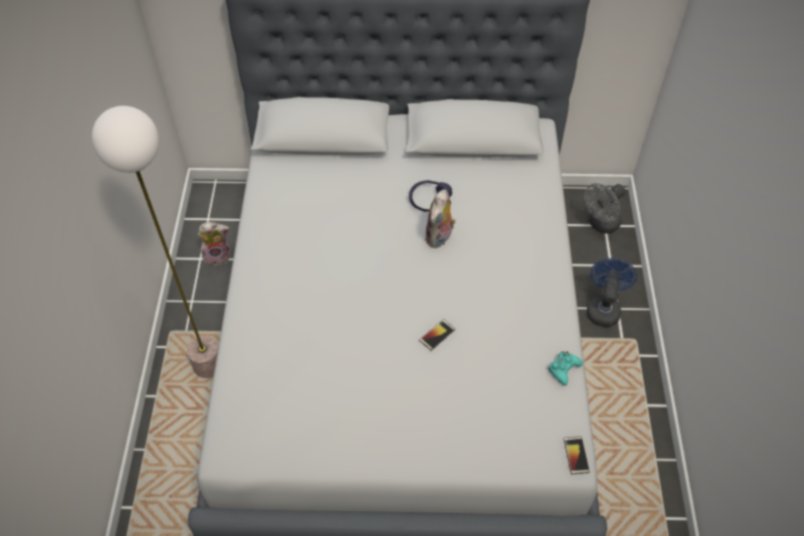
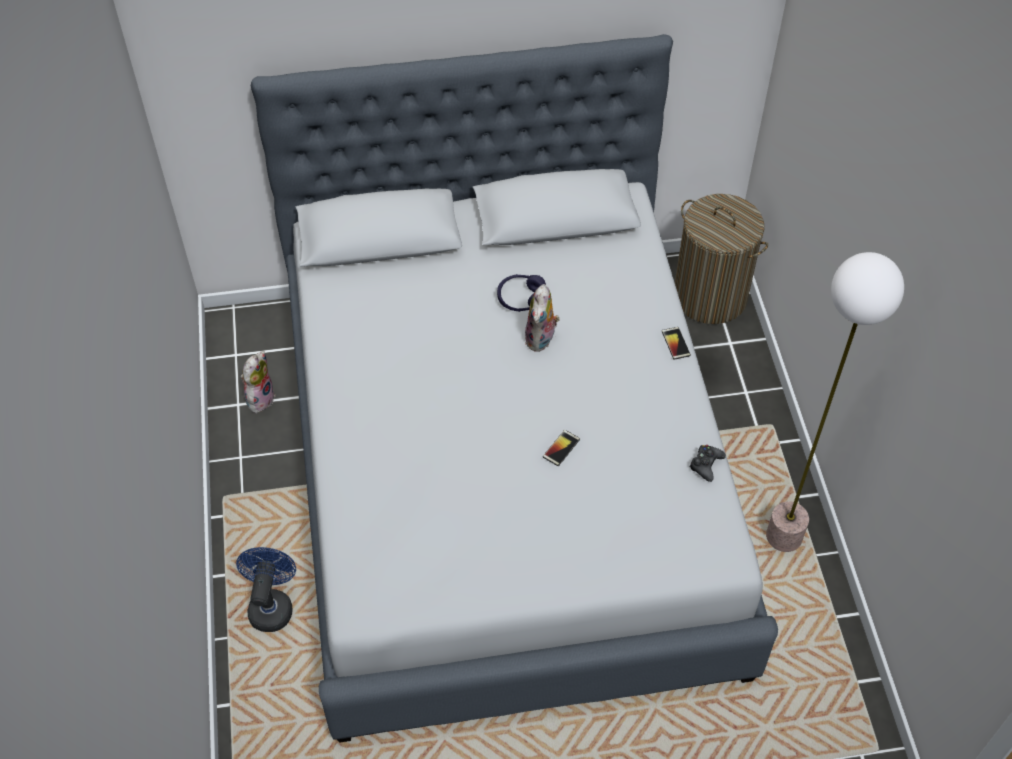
camera: 10 degrees left, 0 degrees up
(208, 366) = (280, 530): floor lamp -> floor lamp (784, 537)
(218, 255) = (259, 397): plush toy -> plush toy turned 45 degrees counterclockwise
(563, 369) = (706, 464): turquoise game controller -> black game controller
(576, 455) = (735, 553): phone -> phone (675, 343)
(600, 224) = (710, 296): grey fan -> laundry basket
(603, 308) = (730, 394): blue fan -> blue fan (271, 605)

